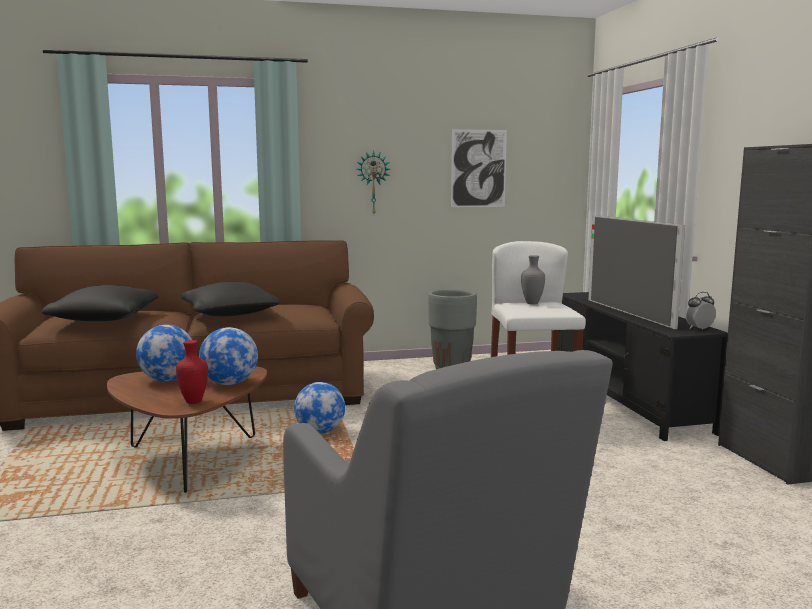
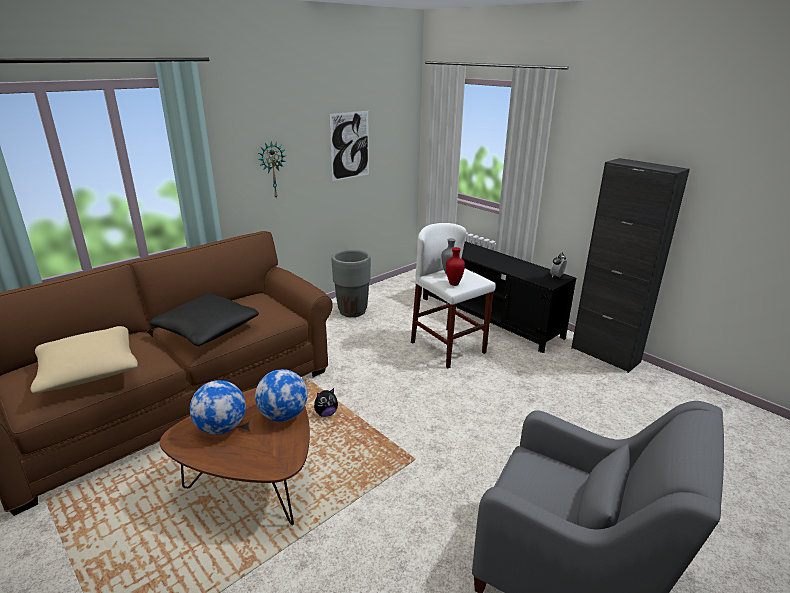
camera: 30 degrees left, 15 degrees up
(105, 319) = (89, 371): black pillow -> beige pillow
(193, 402) = (283, 453): red vase -> red vase (454, 284)
(320, 431) = (326, 413): globe -> plush toy
(627, 313) = (497, 264): television -> none

